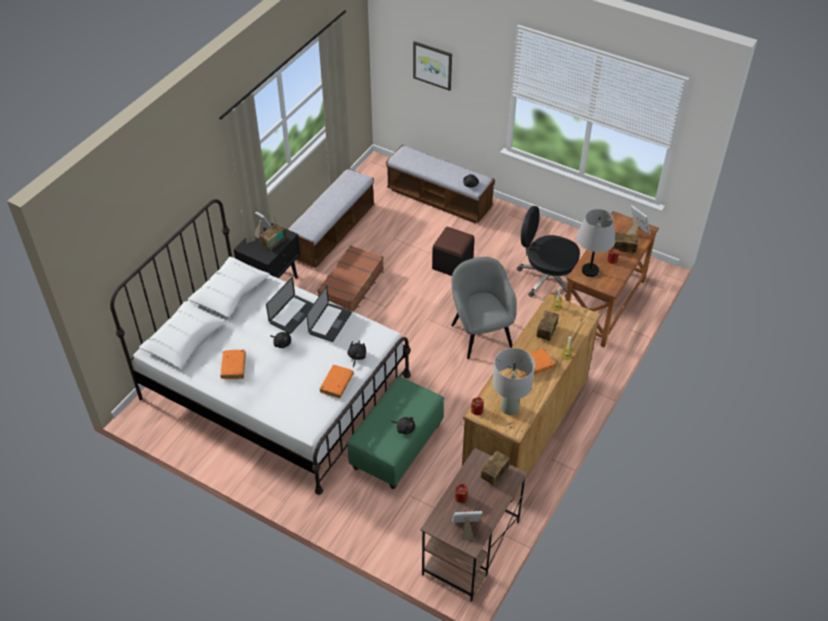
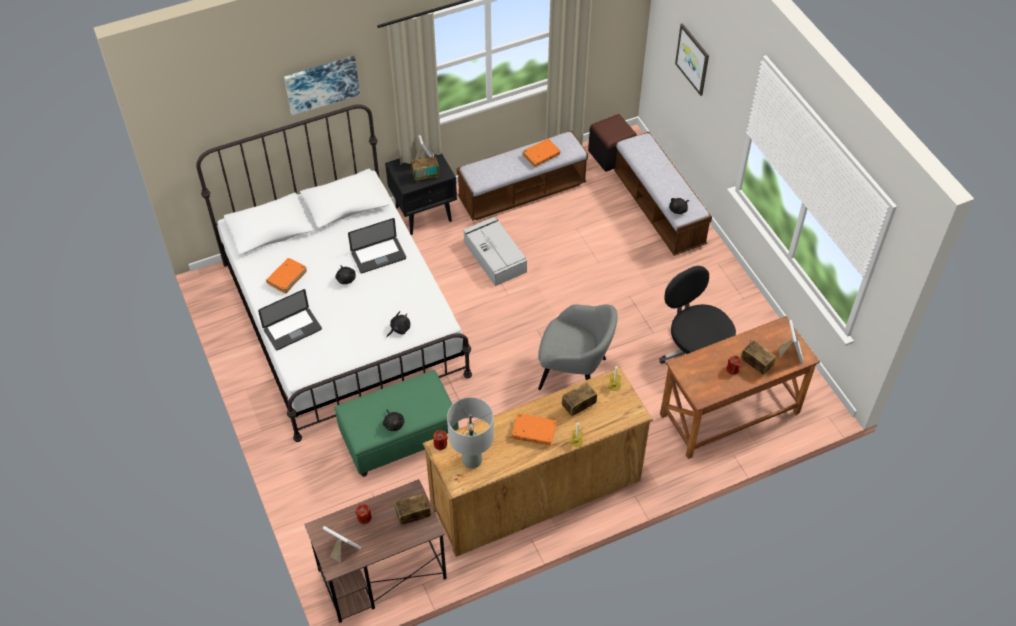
camera: 35 degrees right, 5 degrees up
(184, 190) = (321, 84): none -> picture
(330, 323) = (404, 283): laptop -> laptop (292, 329)
(336, 384) = (359, 345): orange book -> orange book (541, 155)
(352, 285) = (494, 256): brown suitcase -> grey storage box
(452, 264) = (611, 286): black ottoman -> black ottoman (611, 155)
(481, 334) = (574, 374): grey armchair -> grey armchair turned 90 degrees clockwise
(590, 271) = (698, 368): grey table lamp -> none

